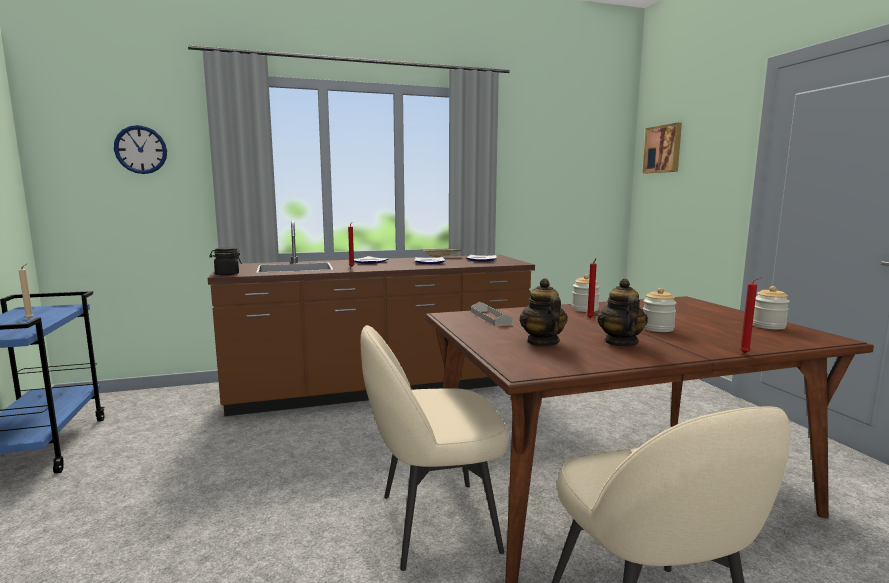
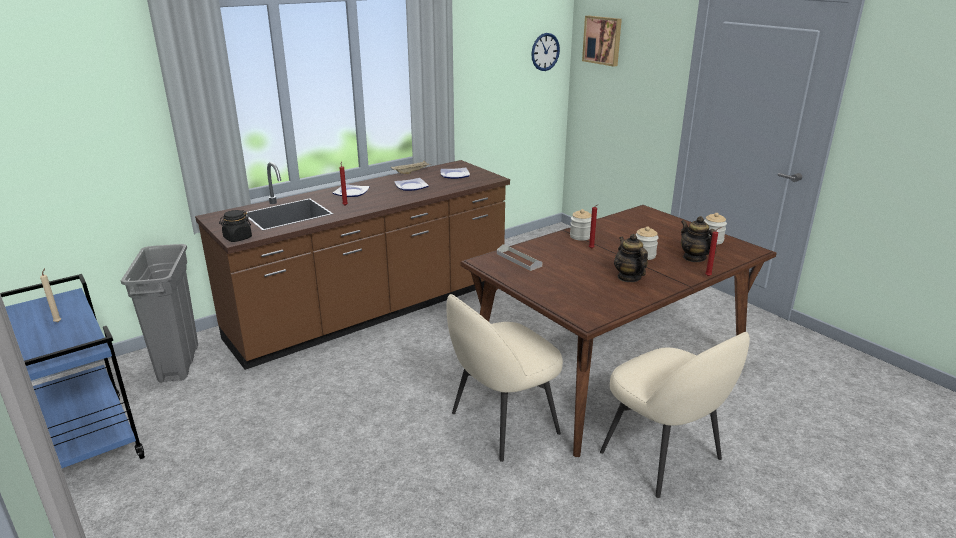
camera: 20 degrees left, 15 degrees up
(141, 149) = (78, 99): wall clock -> wall clock (545, 52)
(179, 402) = (179, 363): none -> grey trash can
(542, 342) = (578, 286): teapot -> teapot (694, 258)

